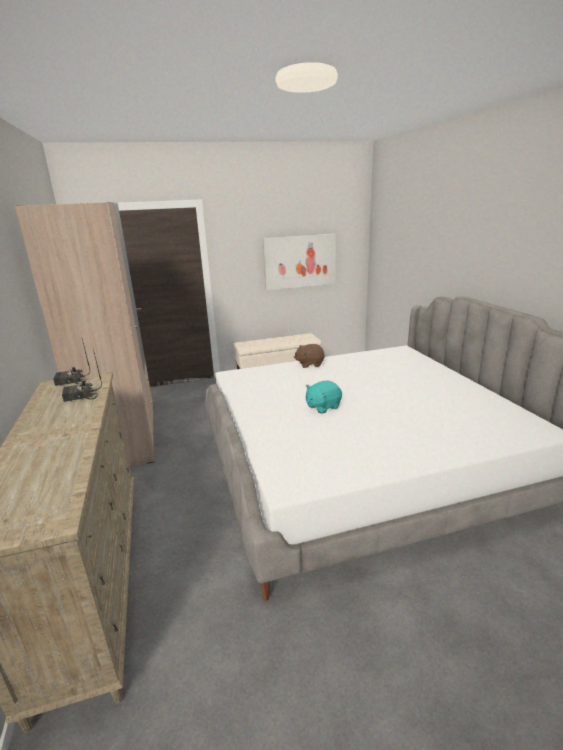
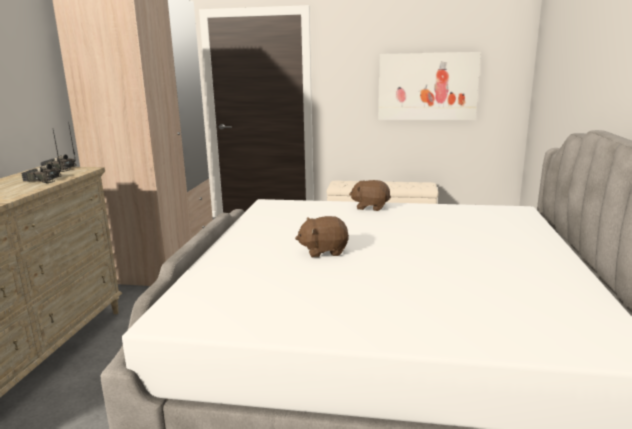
camera: 25 degrees right, 5 degrees down
(322, 407) = (323, 251): turquoise plush toy -> brown plush toy

